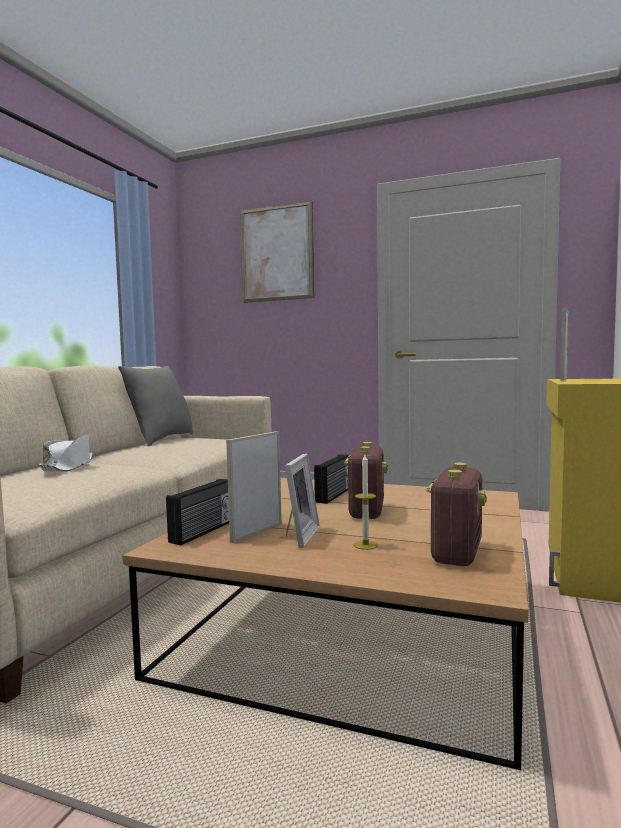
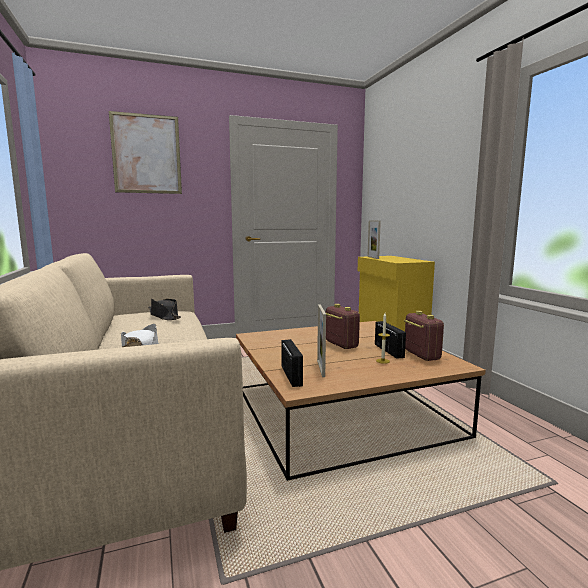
camera: 40 degrees left, 5 degrees up
(160, 440) = (117, 318): grey pillow -> none
(198, 442) = (164, 316): none -> black hat
(297, 536) = (345, 365): picture frame -> none
(334, 495) = (302, 338): radio -> radio (389, 350)

